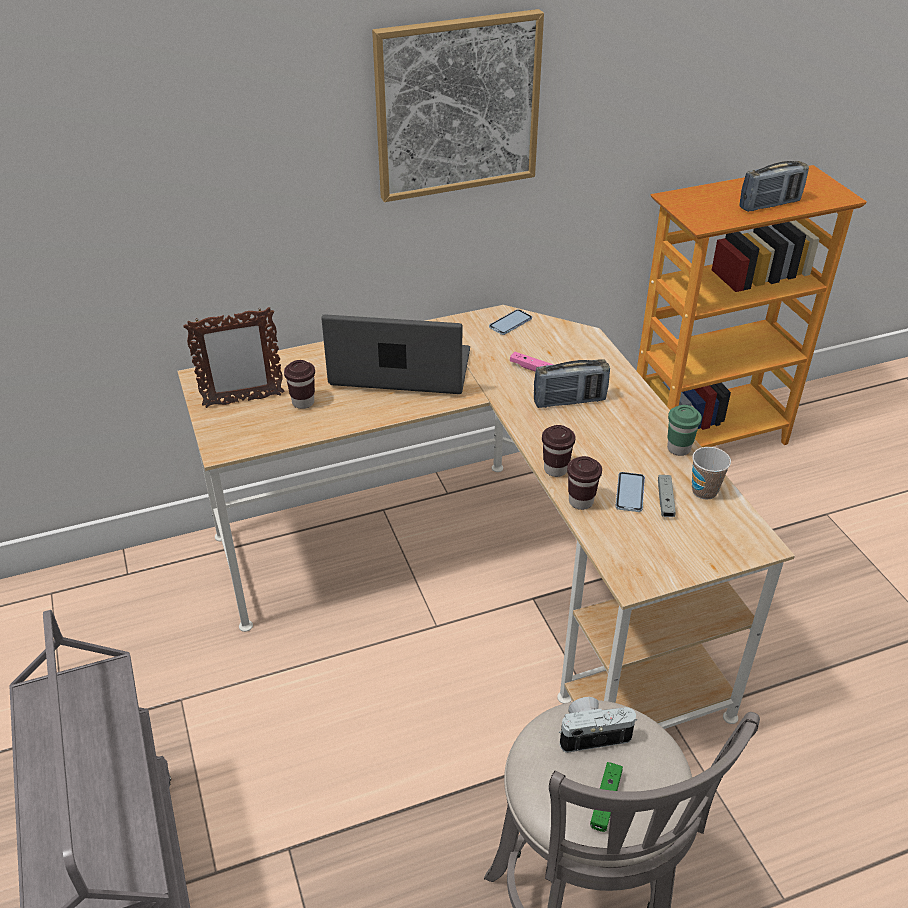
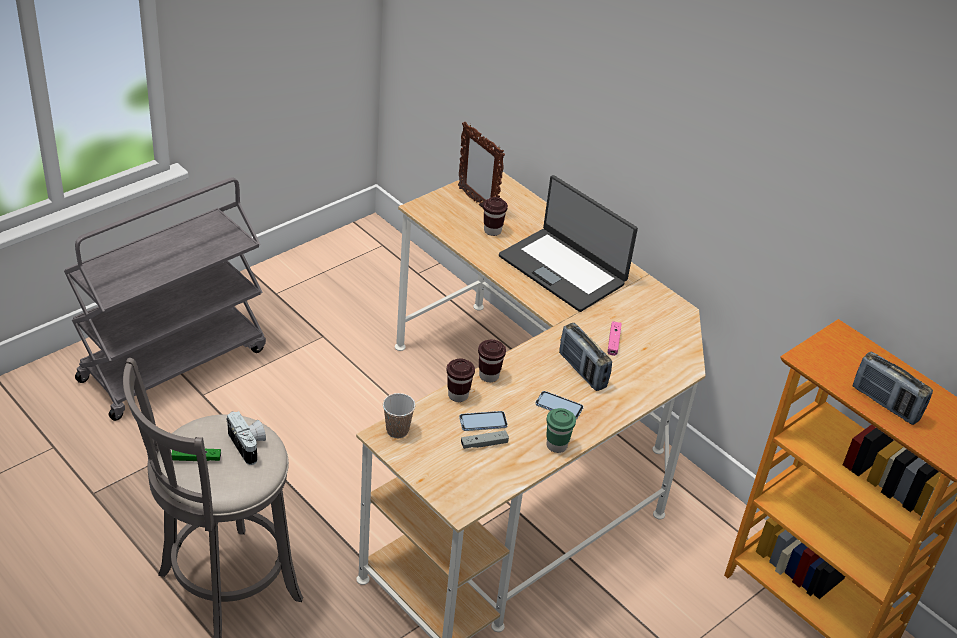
camera: 65 degrees right, 0 degrees up
(400, 370) = (563, 269): laptop -> laptop turned 150 degrees clockwise
(457, 106) = (709, 119): picture -> none
(510, 323) = (672, 318): phone -> phone (559, 406)
(704, 491) = (509, 467): cup -> cup (397, 430)

